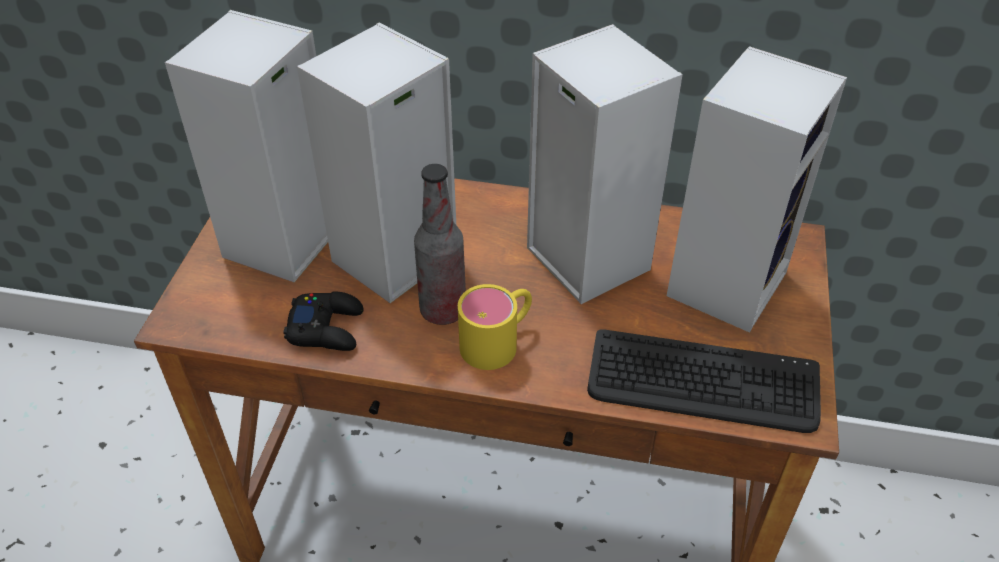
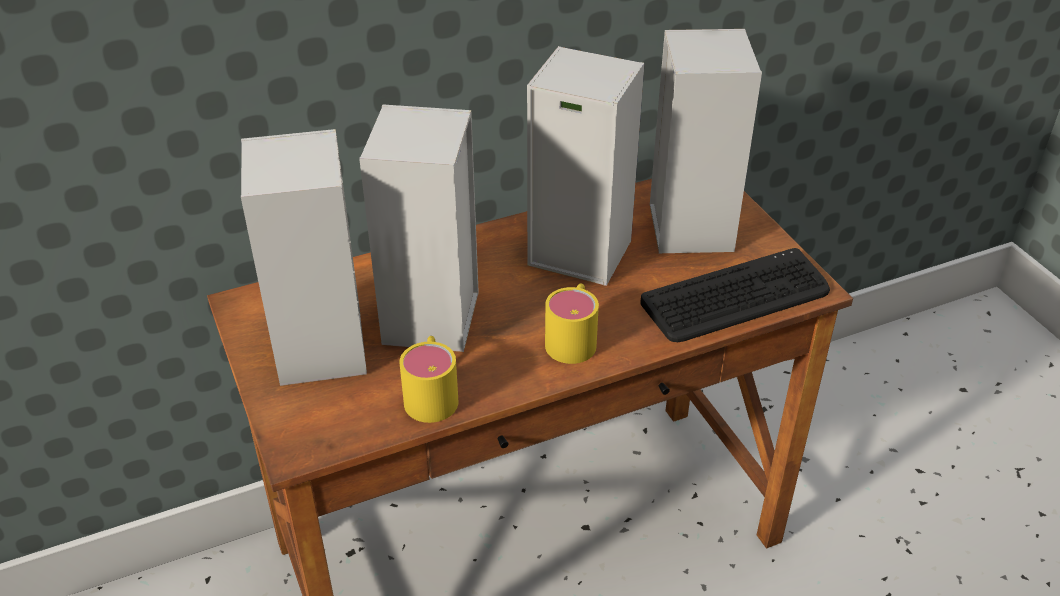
camera: 35 degrees left, 5 degrees down
(327, 328) = (432, 393): black game controller -> yellow mug
(443, 310) = (510, 337): bottle -> none

